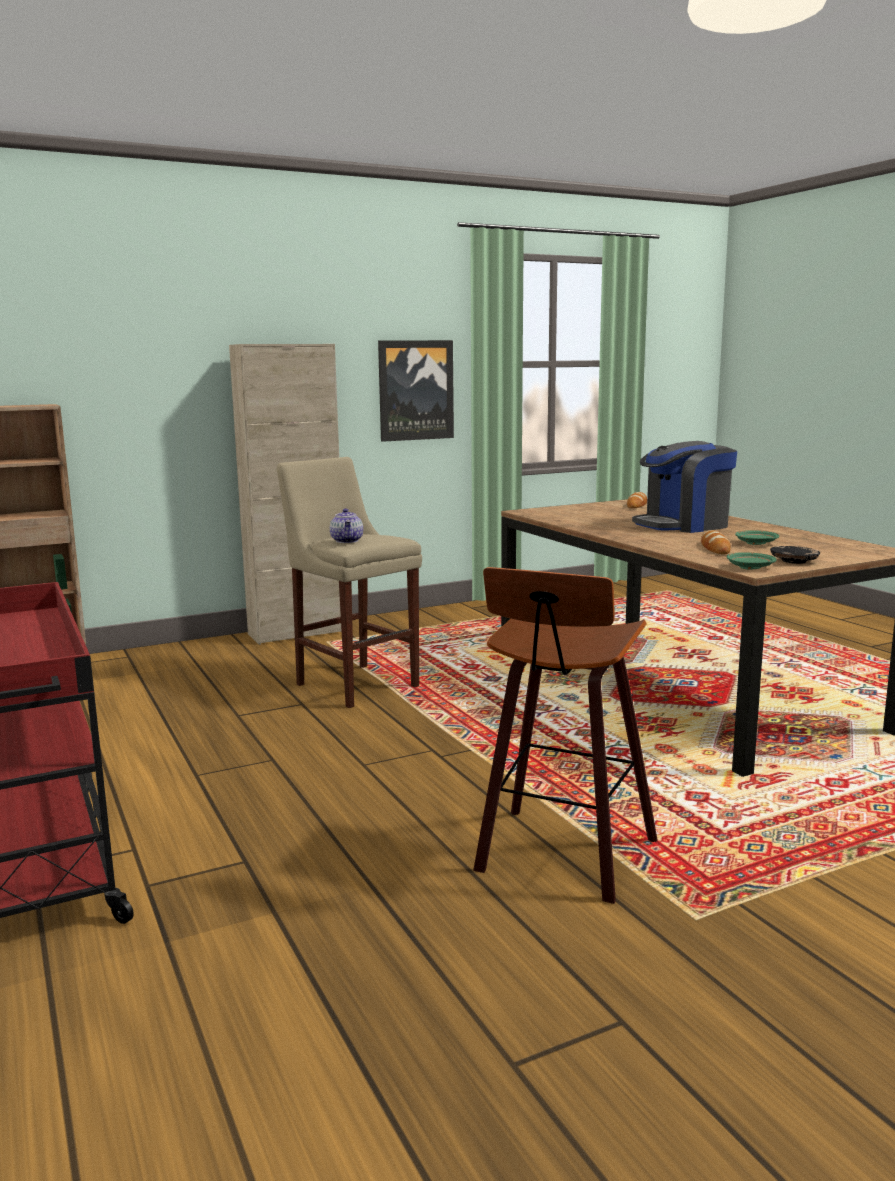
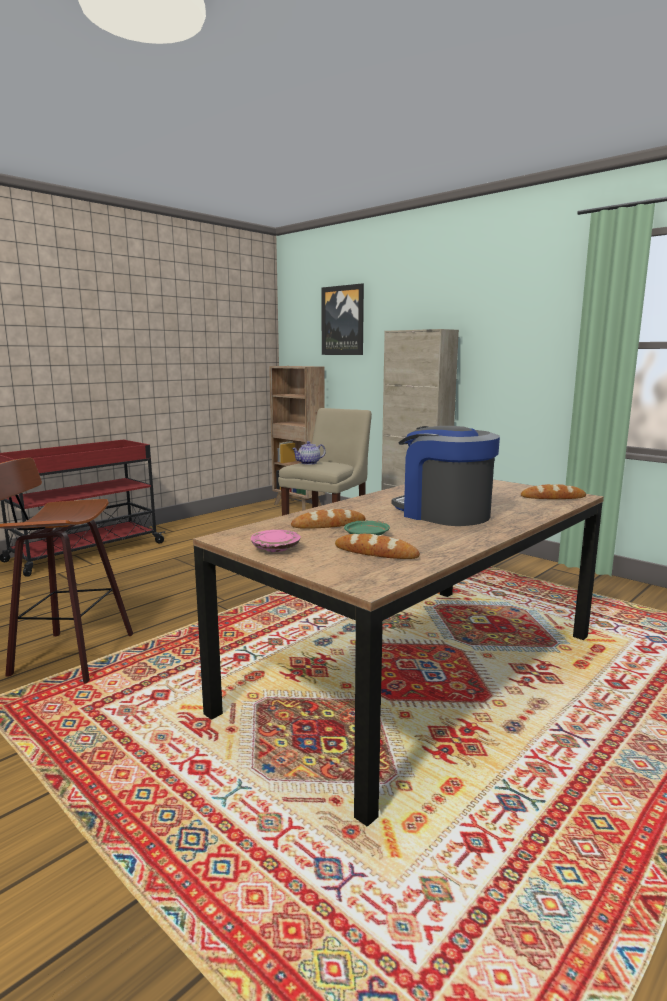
camera: 70 degrees right, 0 degrees up
(415, 390) = (536, 367): picture -> picture (343, 320)
(749, 567) = (239, 535): green plate -> none
(794, 561) = (276, 548): black plate -> pink plate
(807, 545) = (376, 552): none -> bread

